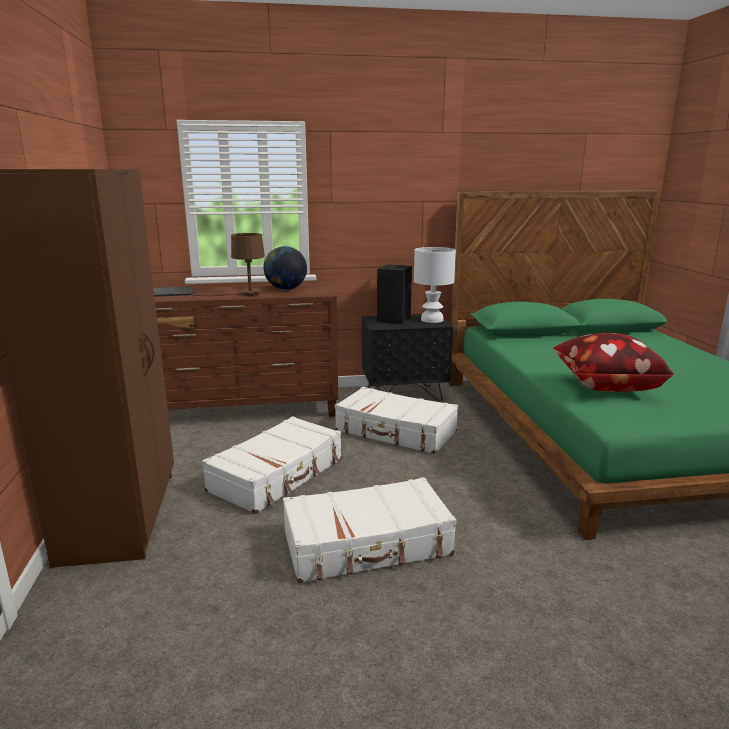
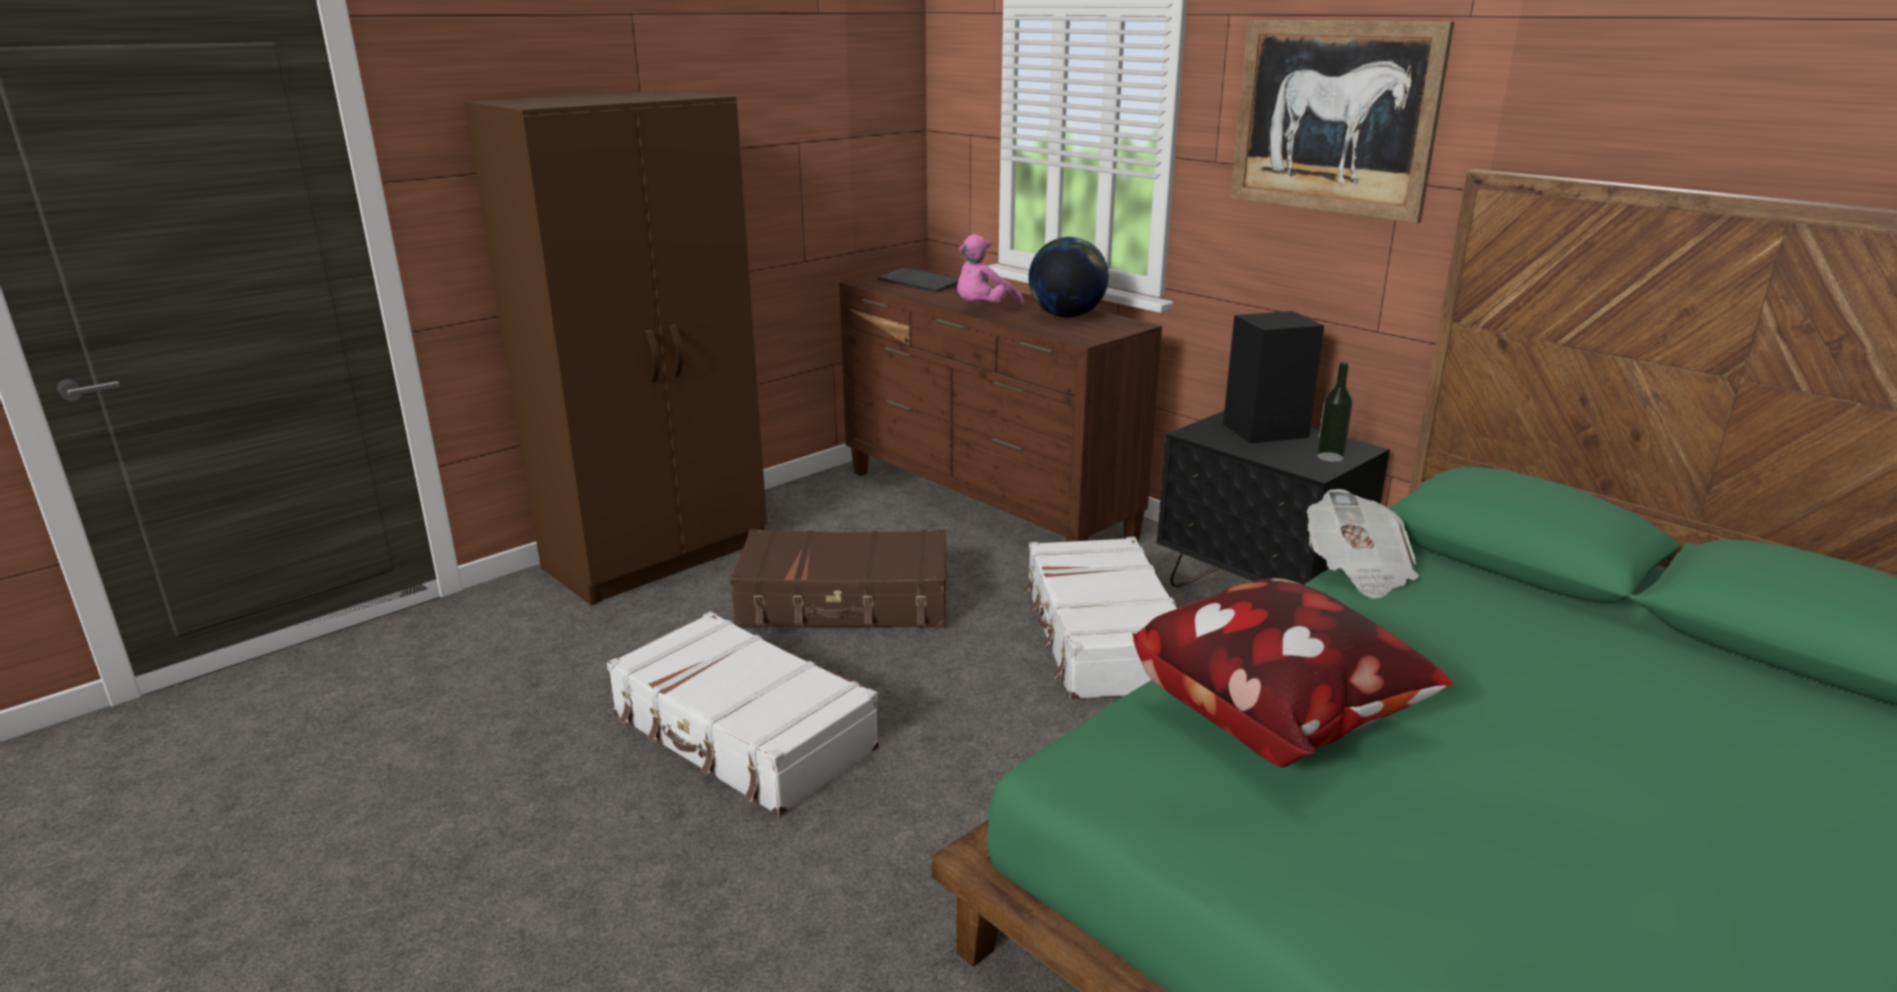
camera: 55 degrees right, 5 degrees up
(243, 295) = (983, 310): brown table lamp -> pink plush toy
(278, 475) = (845, 602): white suitcase -> brown suitcase
(391, 176) = (1333, 118): none -> picture
(432, 320) = (1330, 457): white table lamp -> bottle
(510, 348) = (1357, 571): none -> newspaper

